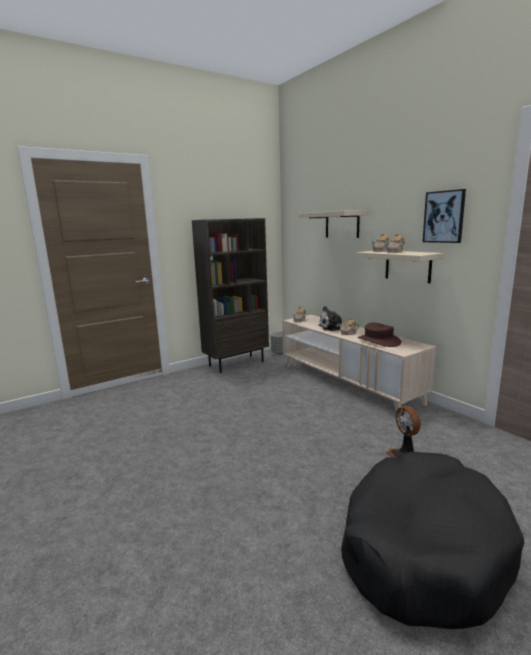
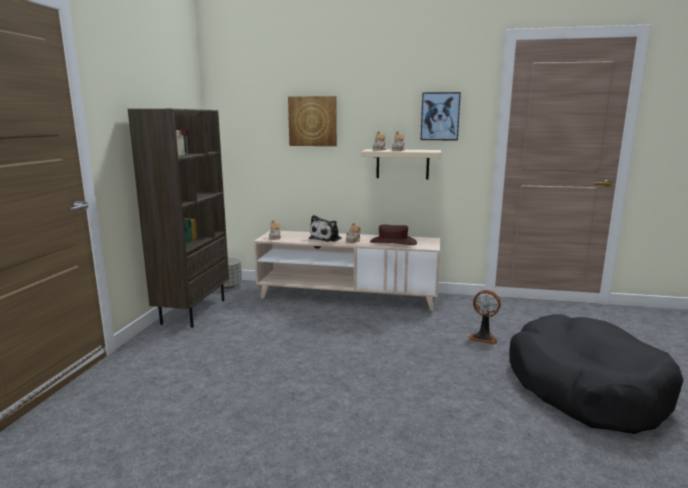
camera: 45 degrees left, 0 degrees up
(342, 224) = (313, 121): beige shelf -> picture

